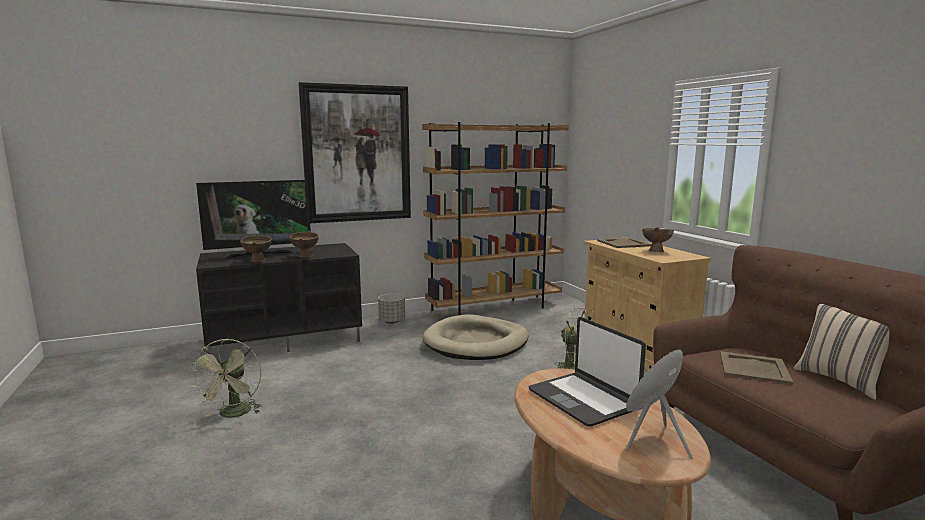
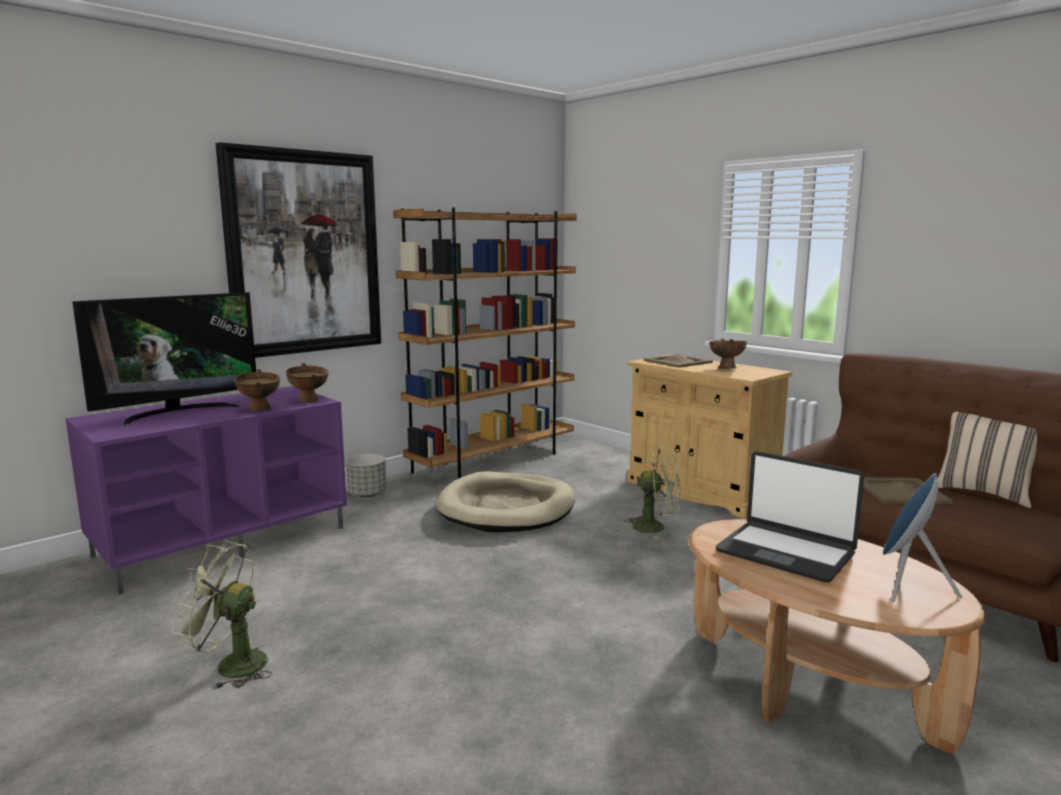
camera: 20 degrees left, 0 degrees up
(234, 414) = (230, 665): green fan -> green fan turned 120 degrees clockwise
(257, 261) = (189, 422): brown bowl -> brown bowl (309, 401)
(286, 339) = (224, 540): black tv stand -> purple tv stand

